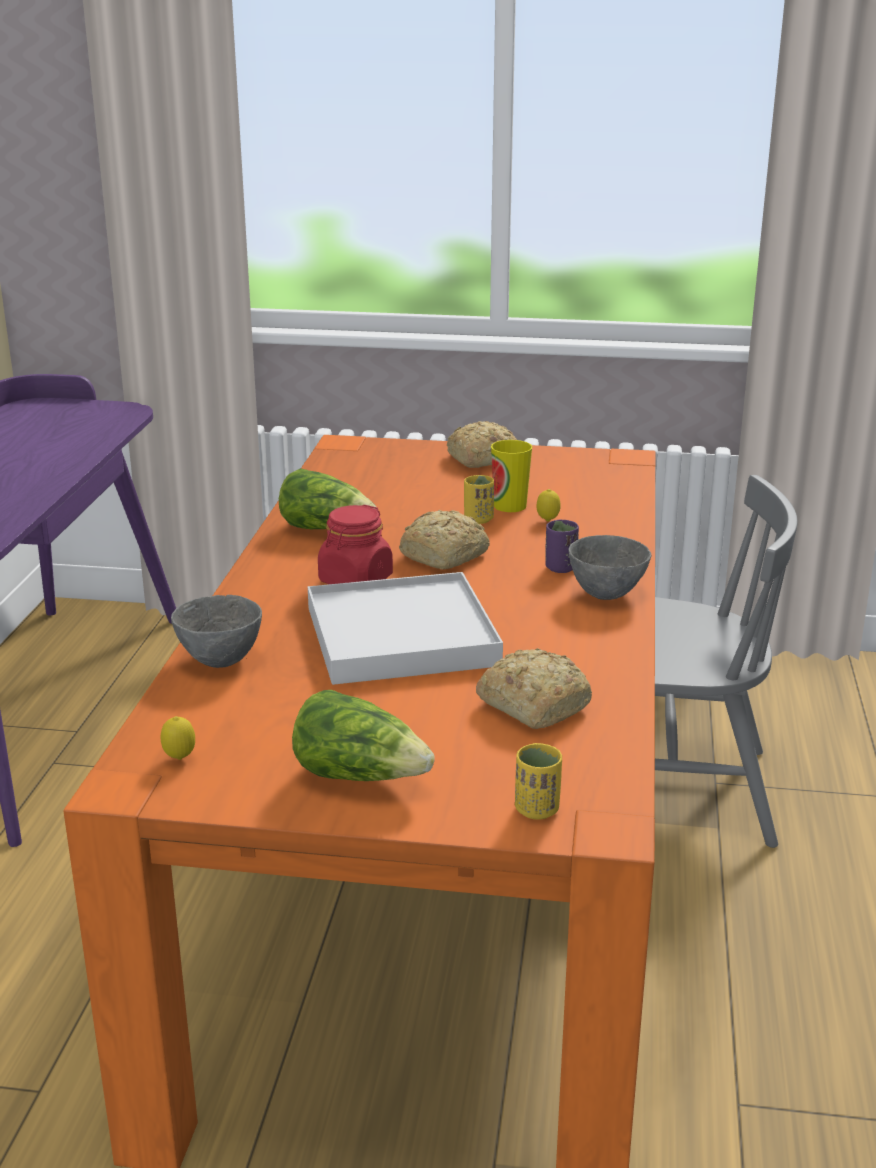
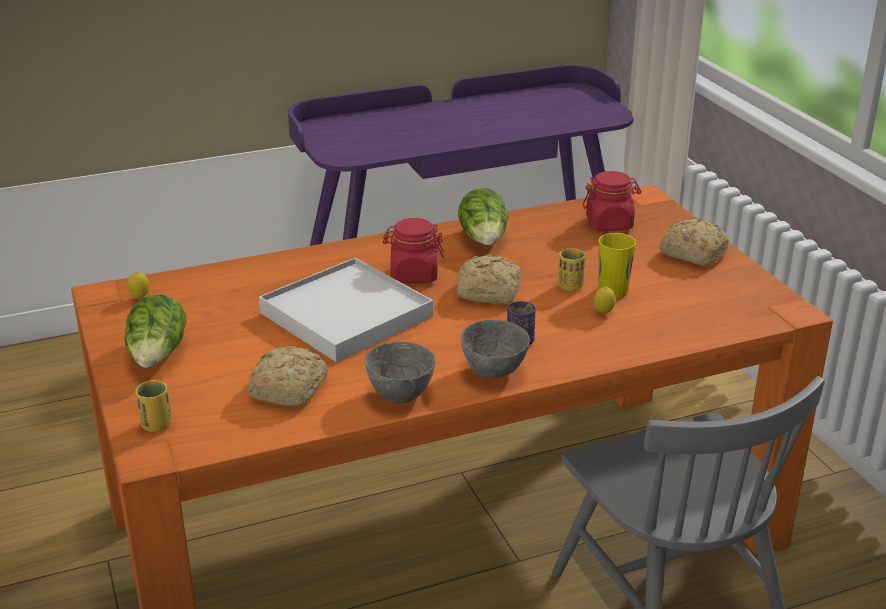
camera: 60 degrees right, 5 degrees up
(220, 661) = (260, 270): grey bowl -> grey bowl (399, 395)
(375, 471) = (609, 224): none -> red jar

